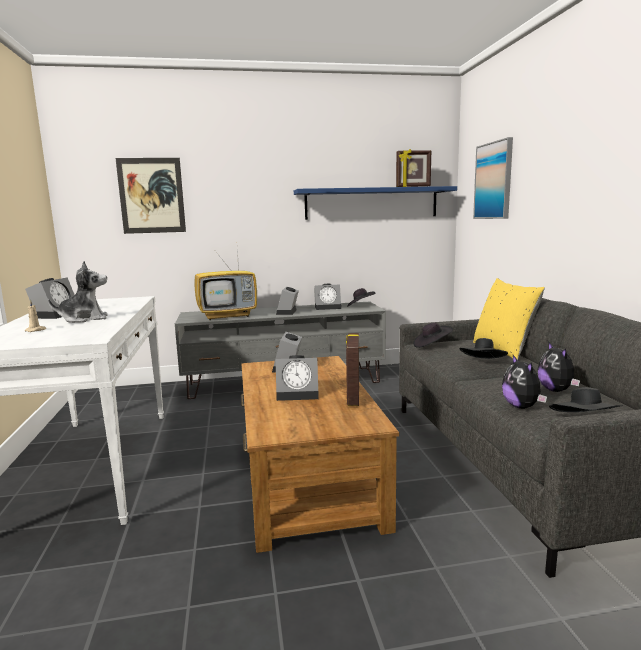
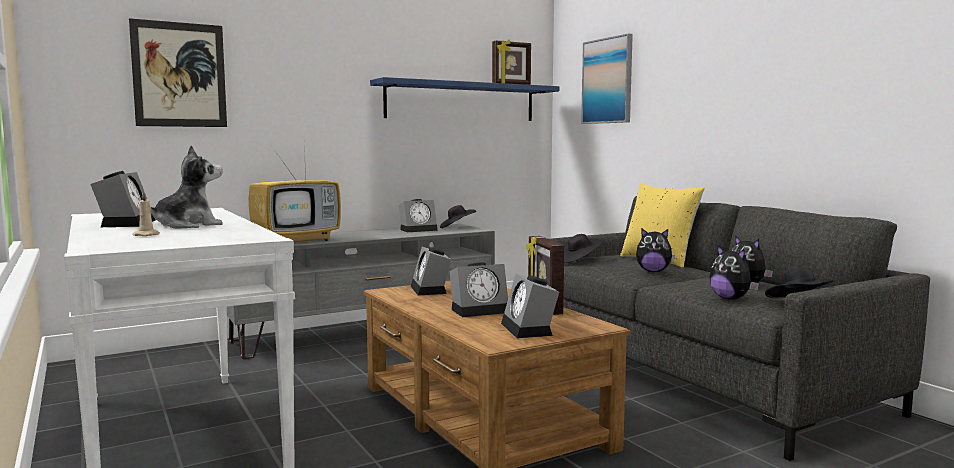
camera: 20 degrees left, 5 degrees down
(287, 312) = (373, 235): alarm clock -> alarm clock (529, 329)
(483, 364) = (653, 271): black hat -> plush toy

